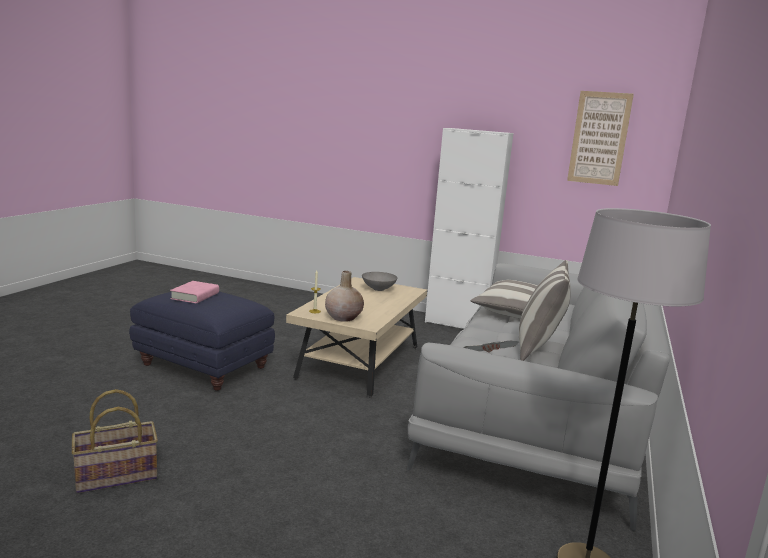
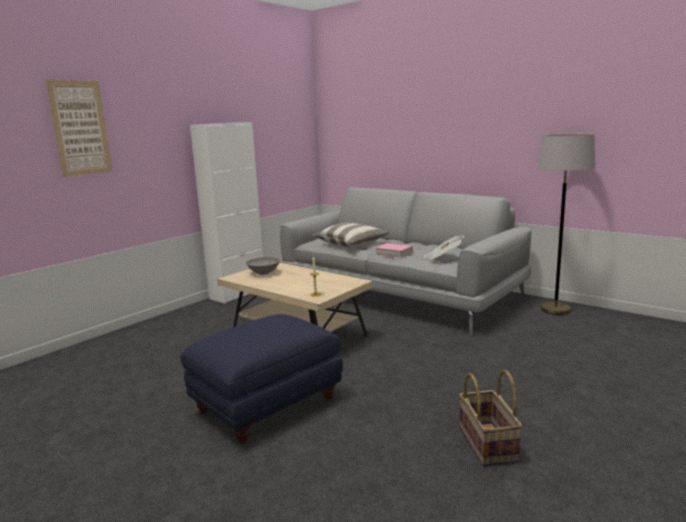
camera: 70 degrees left, 0 degrees up
(195, 296) = (256, 333): pink book -> pink book (394, 253)
(343, 317) = (335, 287): beige vase -> none
(538, 347) = (417, 247): pillow -> none
(599, 138) = (282, 119): picture -> picture (80, 128)

